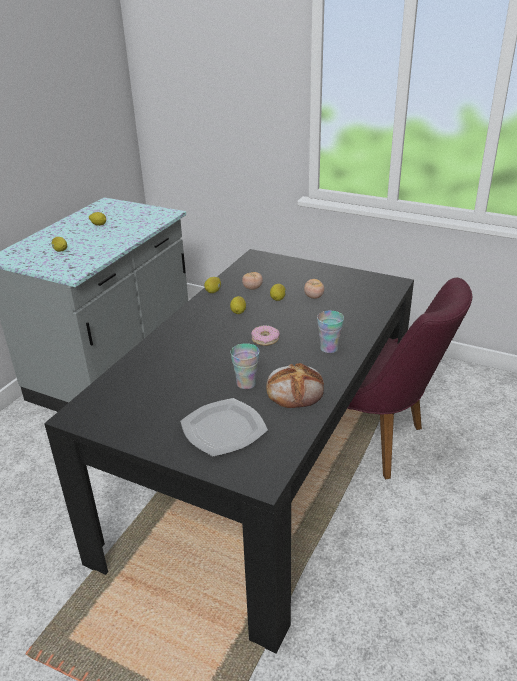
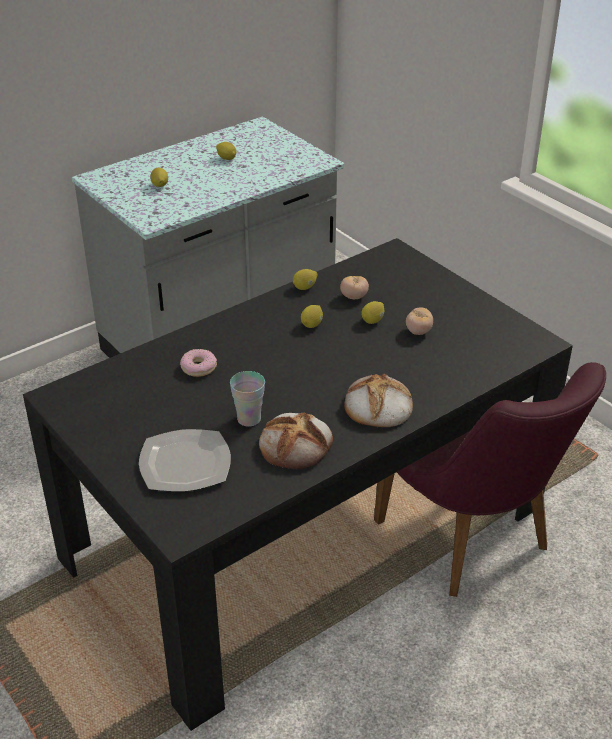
camera: 25 degrees right, 5 degrees up
(265, 339) = (313, 371): donut -> donut (199, 367)
(329, 348) = (377, 406): cup -> bread

